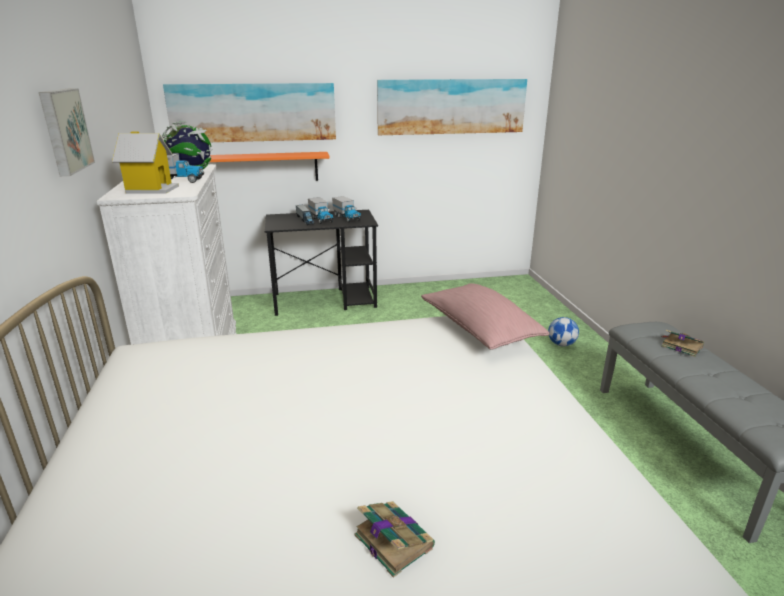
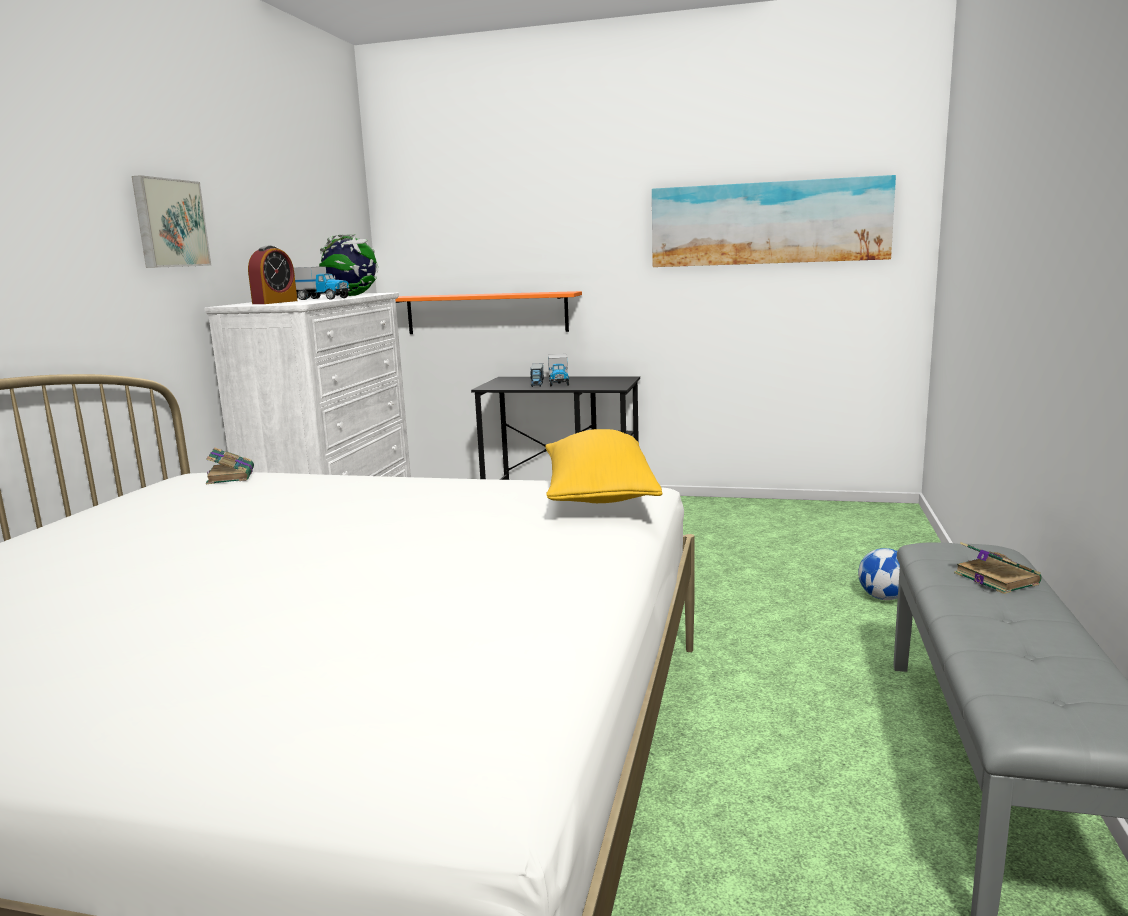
camera: 25 degrees right, 10 degrees down
(150, 189) = (275, 302): toy house -> alarm clock
(253, 112) = (487, 239): picture -> none
(347, 218) = (595, 382): toy truck -> none
(392, 540) = (173, 642): book -> book (231, 476)
(479, 330) = (598, 495): pink pillow -> yellow pillow

